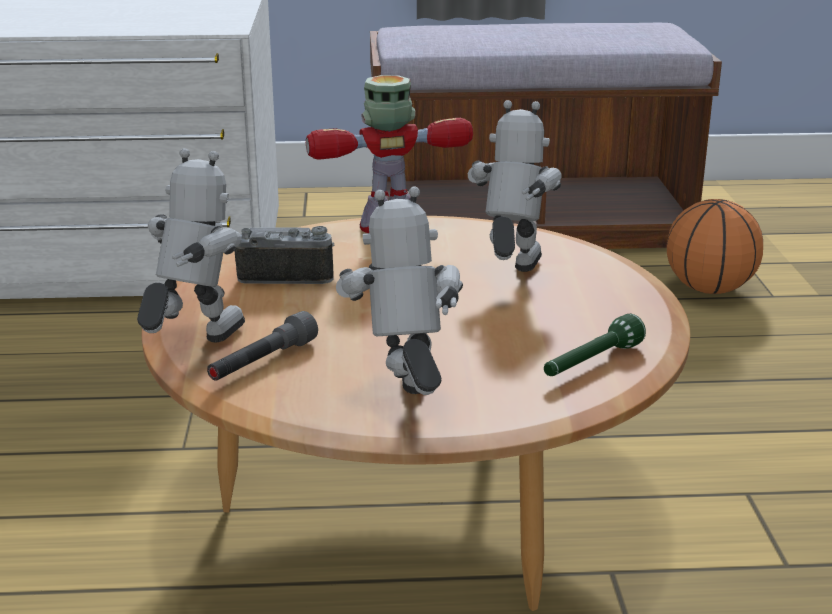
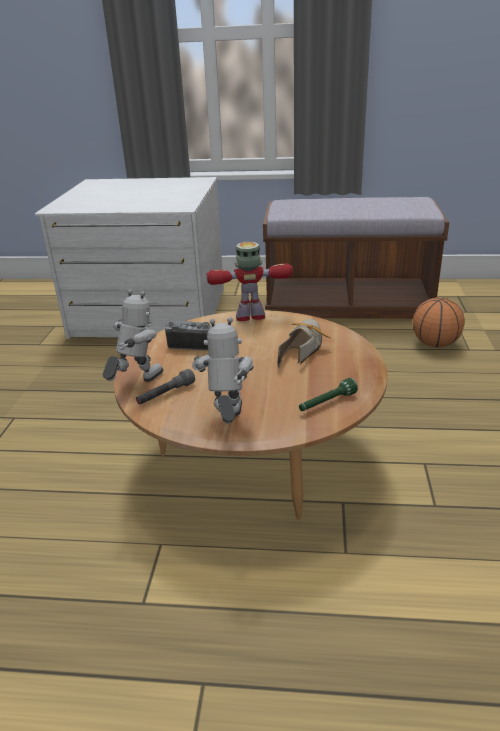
camera: 10 degrees right, 5 degrees up
(510, 275) = (302, 348): toy robot -> shoe

